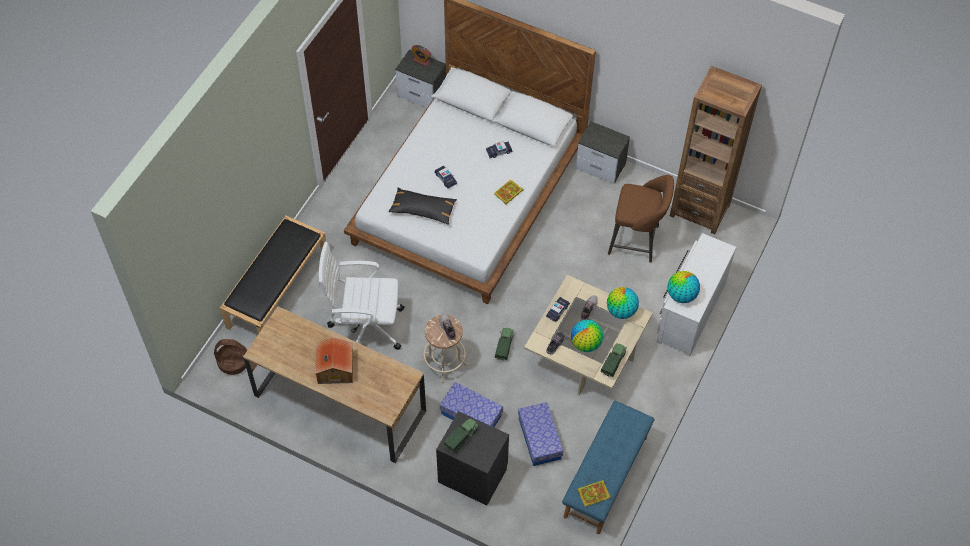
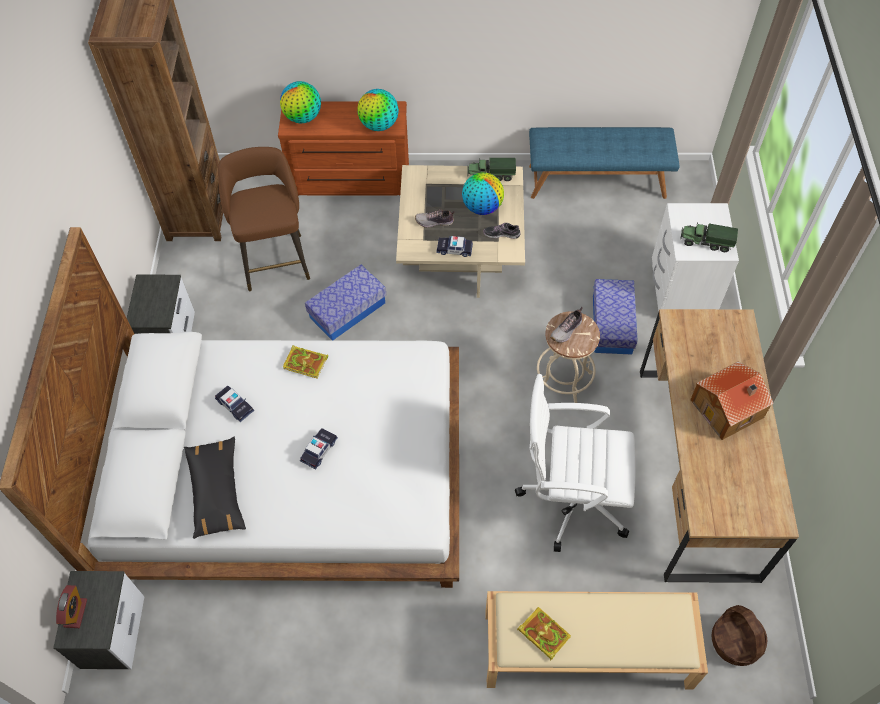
camera: 115 degrees left, 0 degrees up
(277, 289) = (585, 650): black bench -> beige bench
(365, 326) = (571, 497): white office chair -> white office chair turned 120 degrees clockwise
(423, 209) = (389, 456): black pillow -> black pillow (216, 491)
(473, 474) = (680, 292): black nightstand -> white nightstand
(504, 346) = (502, 330): toy truck -> none
(539, 439) = (595, 250): storage box -> storage box (347, 310)
(594, 493) = (654, 140): book -> book (542, 633)
(621, 311) = (417, 192): globe -> globe (303, 117)
(689, 311) = (350, 181): white dresser -> brown dresser

